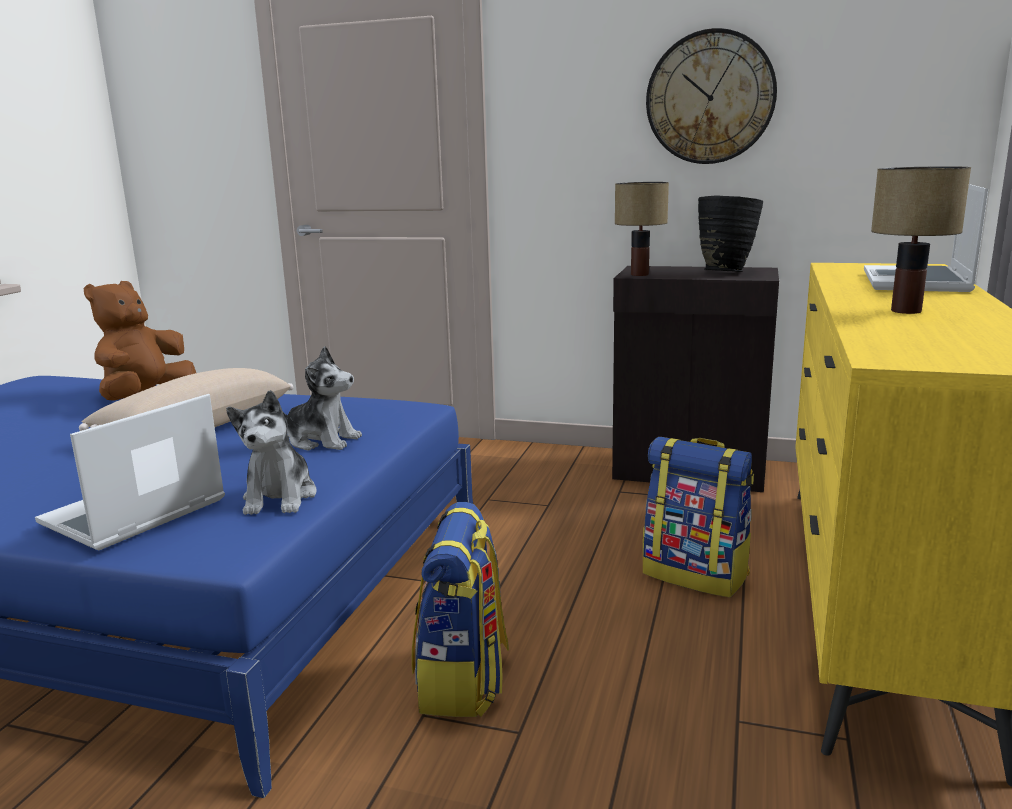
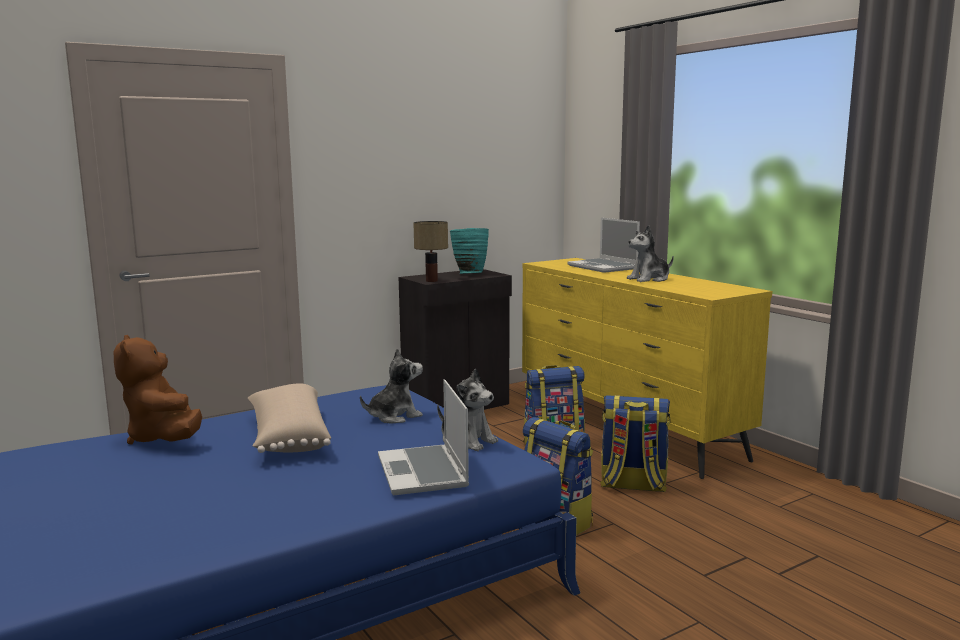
camera: 50 degrees left, 5 degrees down
(677, 693) = (632, 485): none -> backpack
(710, 98) = (437, 167): wall clock -> none
(725, 272) = (469, 274): black vase -> turquoise vase
(907, 311) = (649, 279): table lamp -> plush toy

